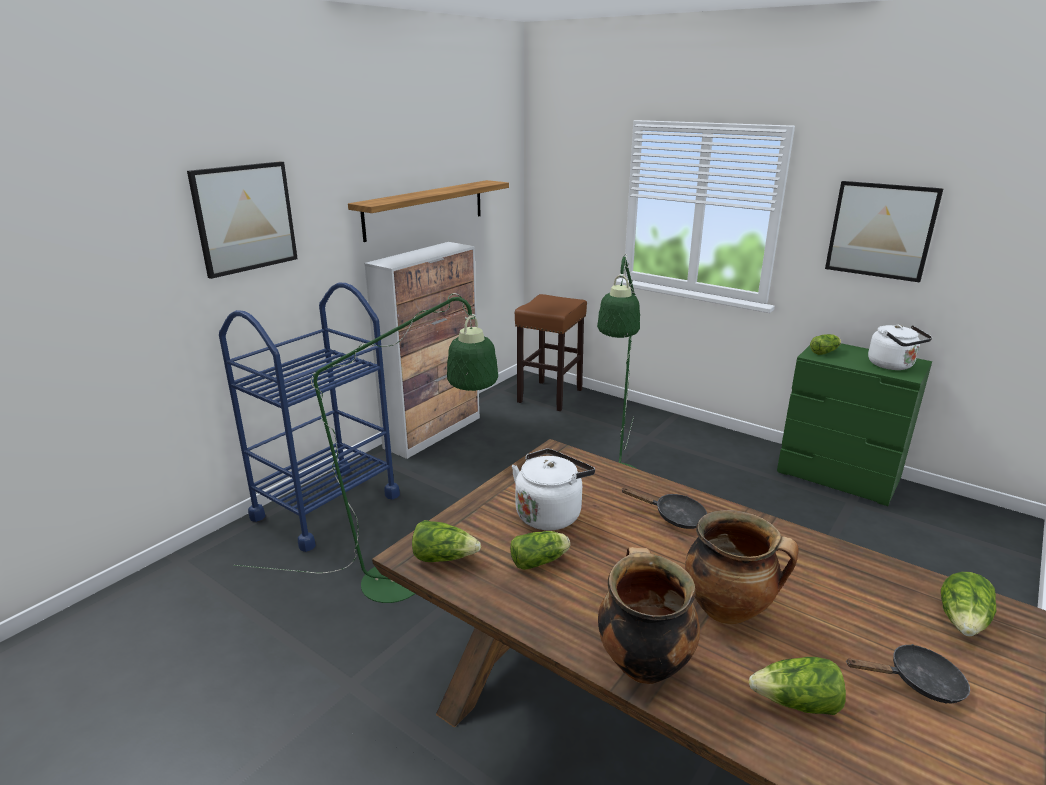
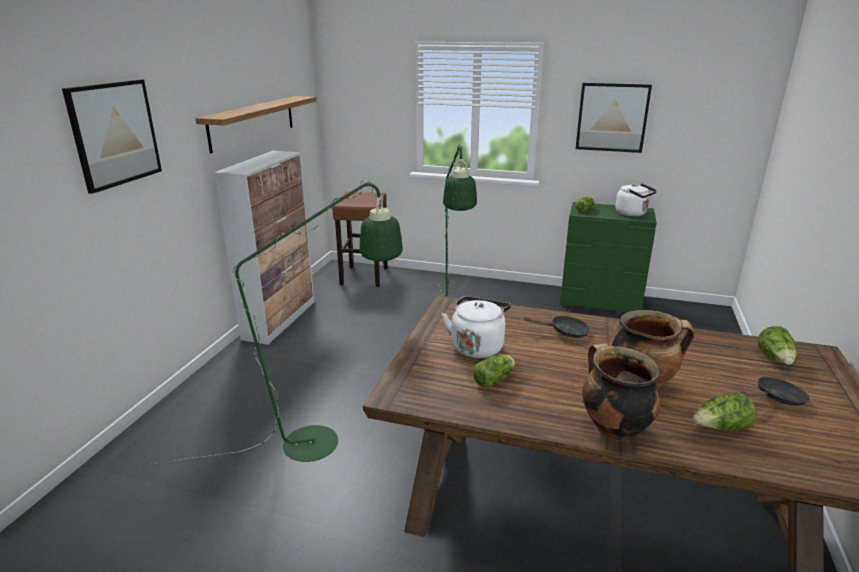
camera: 20 degrees left, 0 degrees up
(326, 506) = (214, 396): blue cart -> none
(444, 557) = (420, 392): lettuce -> none

